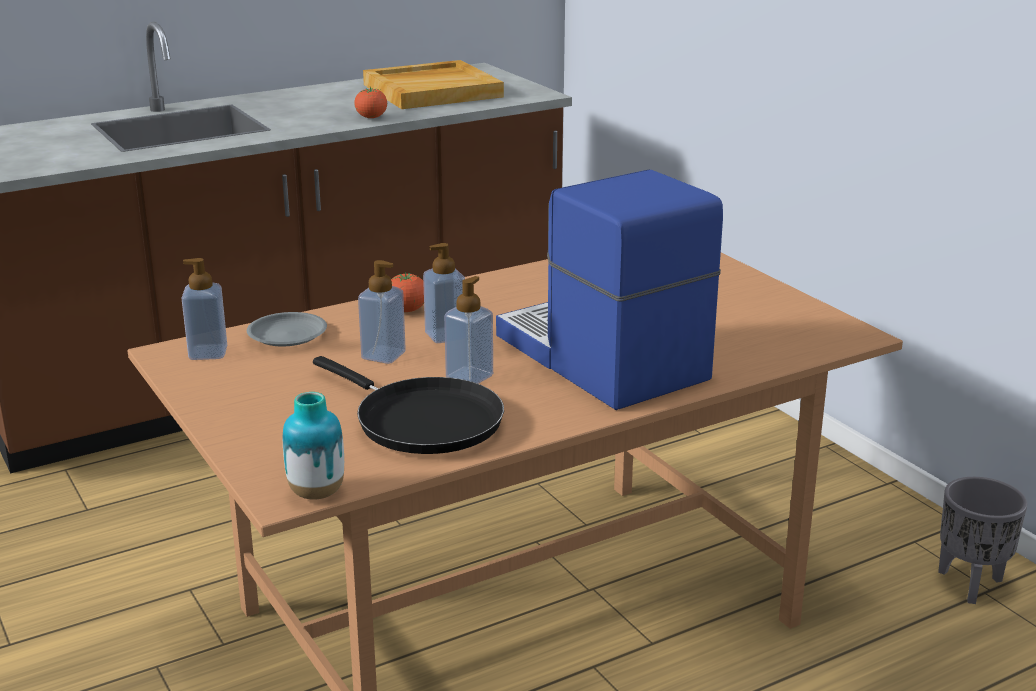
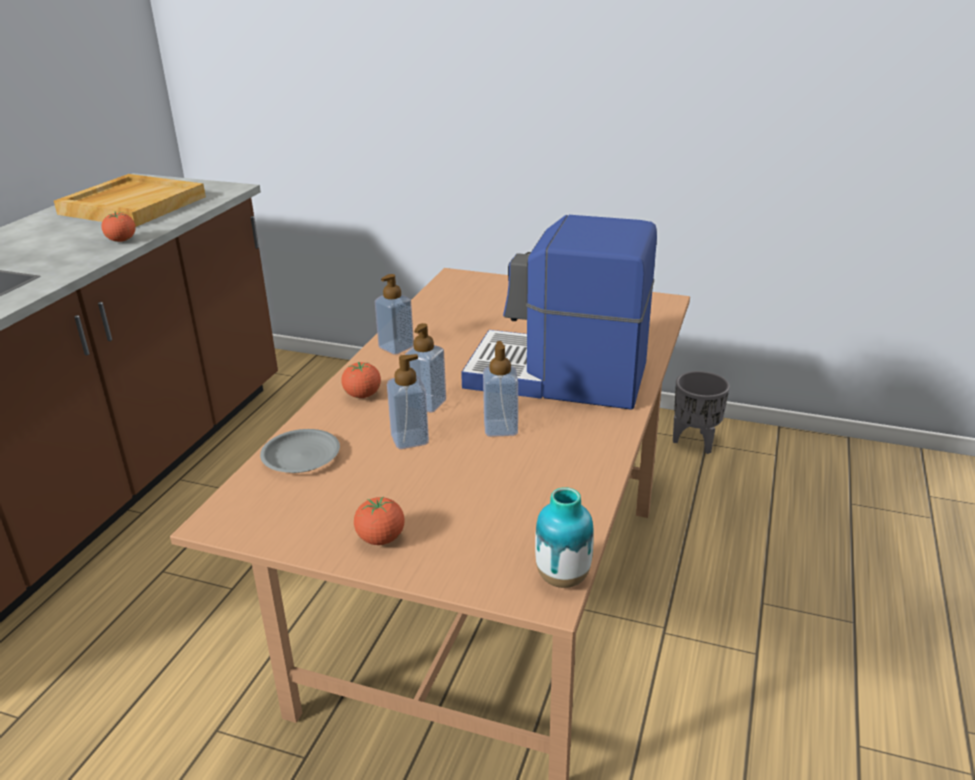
camera: 40 degrees left, 5 degrees up
(208, 353) = (258, 503): soap dispenser -> soap dispenser (396, 347)
(243, 410) = (381, 539): none -> tomato
(422, 421) = (529, 478): black frying pan -> none

